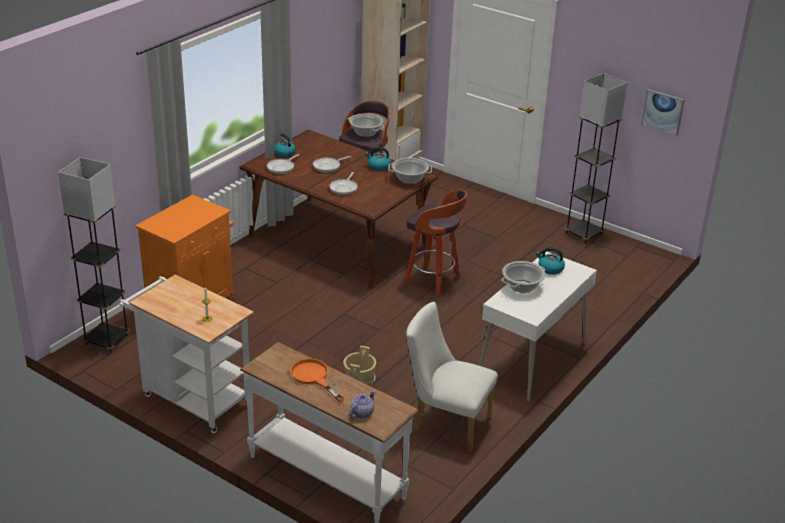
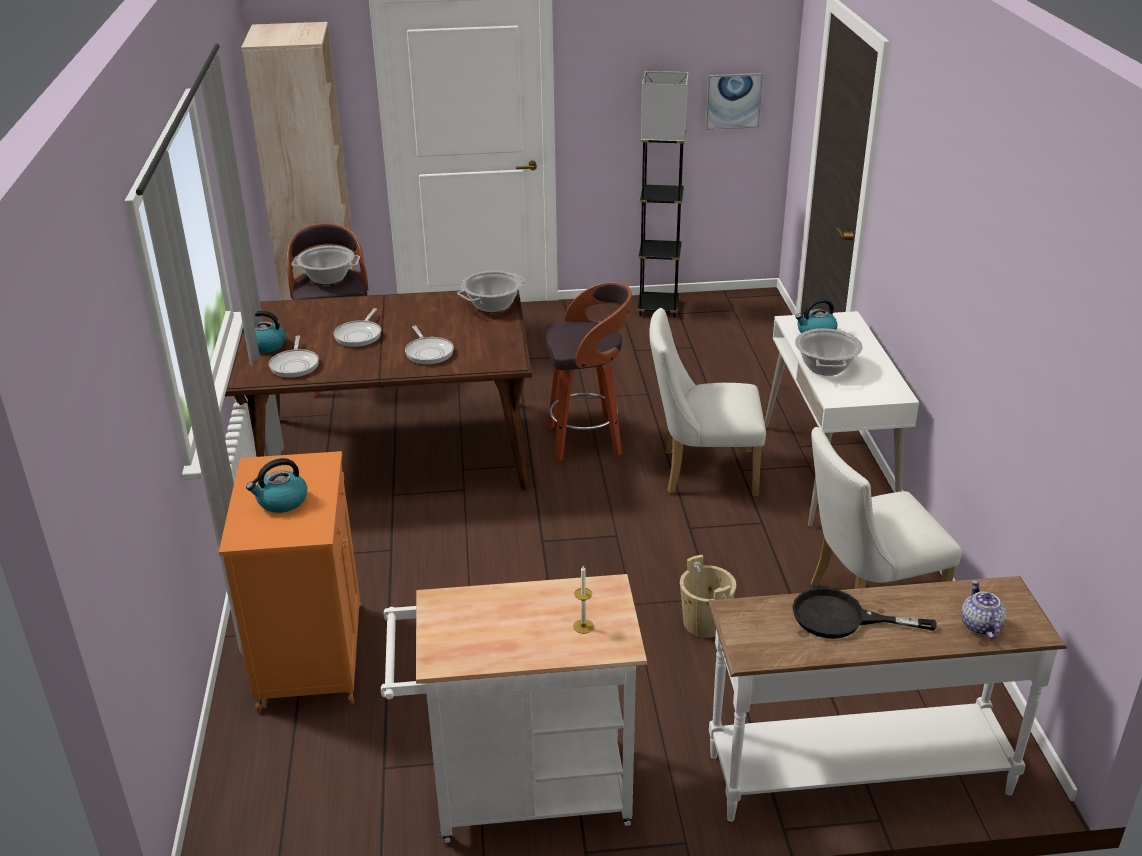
camera: 40 degrees left, 0 degrees up
(106, 340) = (247, 796): grey floor lamp -> none
(313, 377) = (842, 618): orange frying pan -> black frying pan
(378, 166) = (427, 307): kettle -> kettle (281, 501)
(465, 325) = (701, 472): none -> white chair

